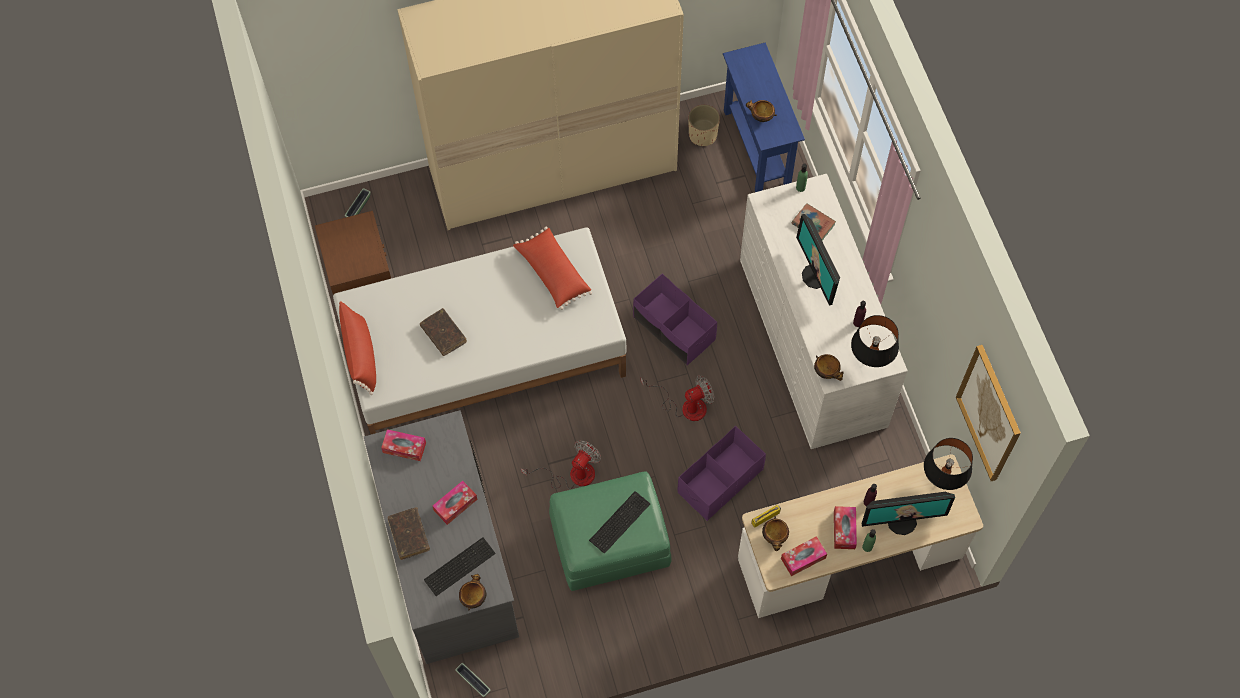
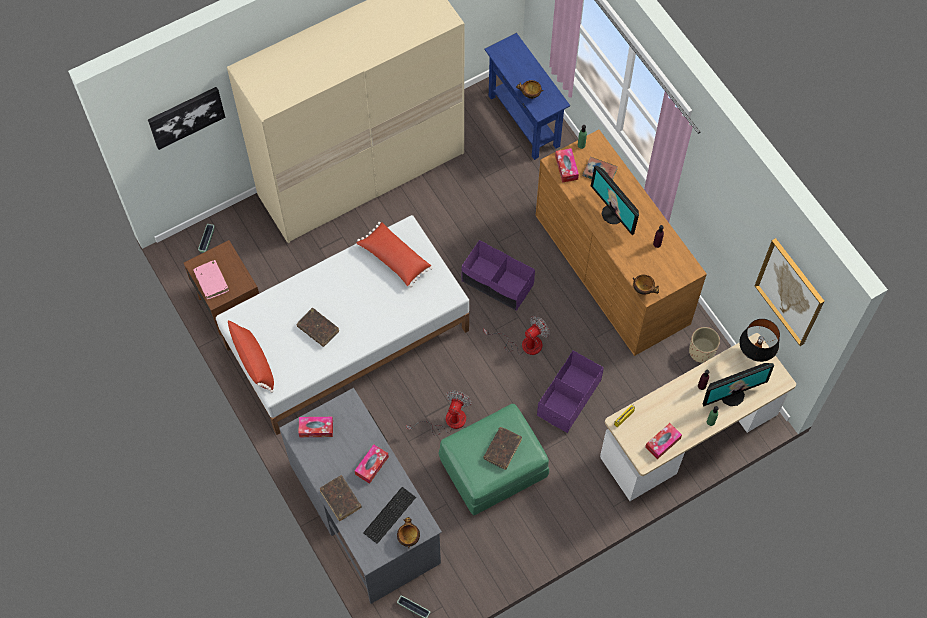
camera: 15 degrees left, 0 degrees up
(339, 254) = (211, 281): none -> pink book
(344, 58) = (186, 116): none -> picture
(618, 522) = (502, 449): keyboard -> brown book
(703, 135) = (477, 119): beige planter -> beige planter (701, 351)
(775, 537) = (635, 431): bowl -> none
(812, 342) = (612, 269): white dresser -> brown dresser
(844, 530) = (689, 412): tissue box -> tissue box (566, 168)
(871, 359) = (675, 271): black table lamp -> none

